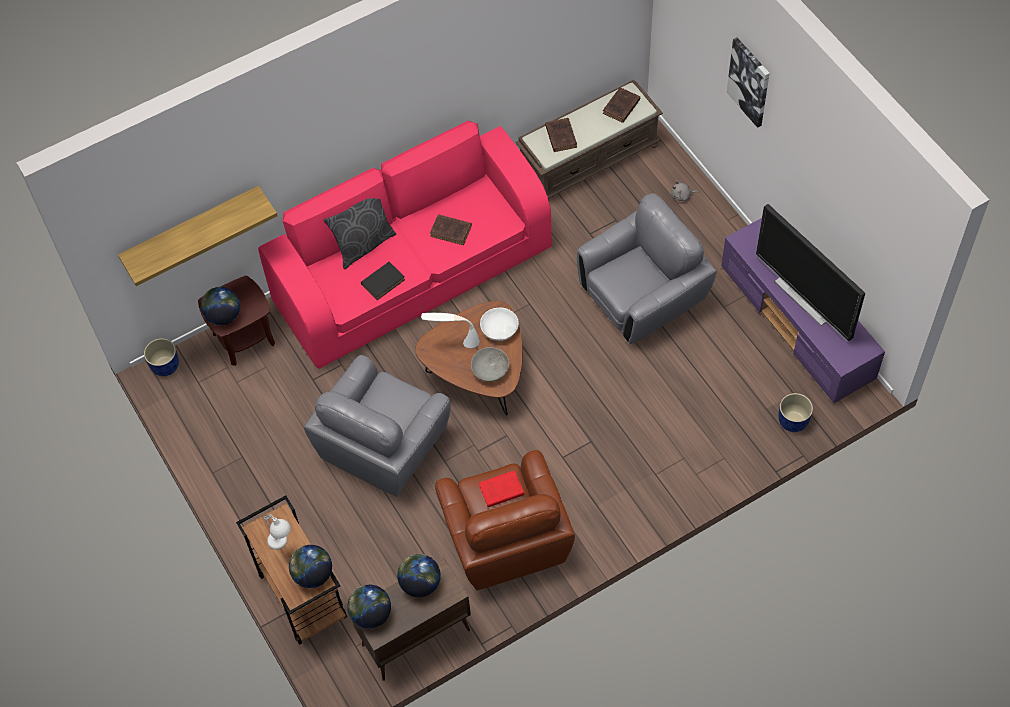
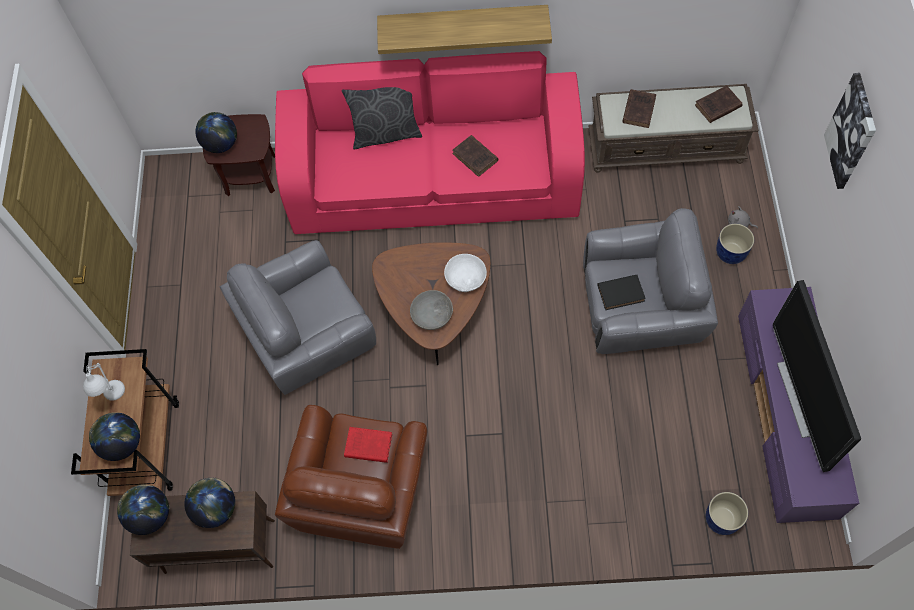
camera: 30 degrees right, 5 degrees up
(164, 366) = (170, 167): blue planter -> blue planter (730, 252)
(192, 228) = (200, 42): shelf -> shelf (463, 22)
(384, 281) = (382, 178): black book -> black book (622, 293)
(452, 344) = (411, 271): white table lamp -> none

